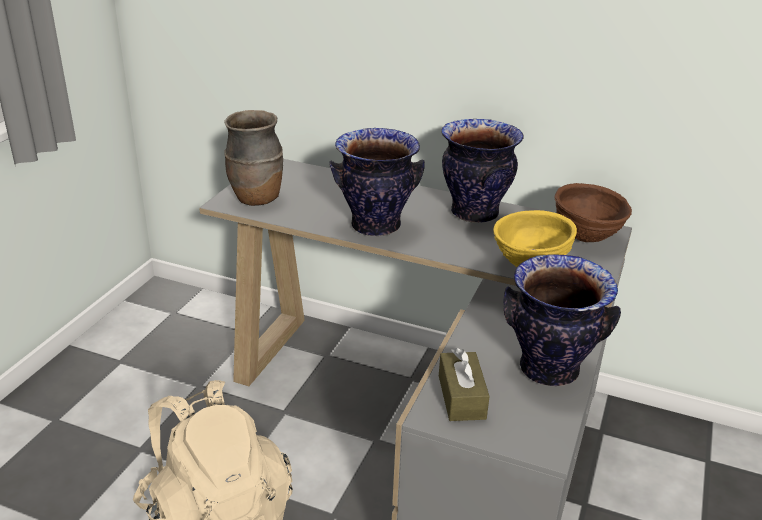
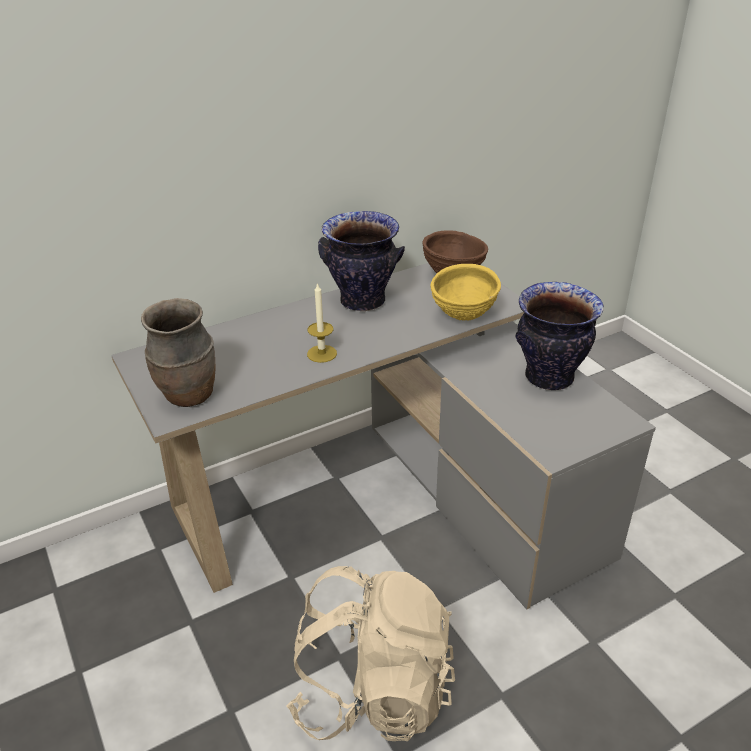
camera: 50 degrees left, 5 degrees up
(375, 225) = (322, 353): vase -> candle
(461, 397) = (545, 430): brown tissue box -> none

